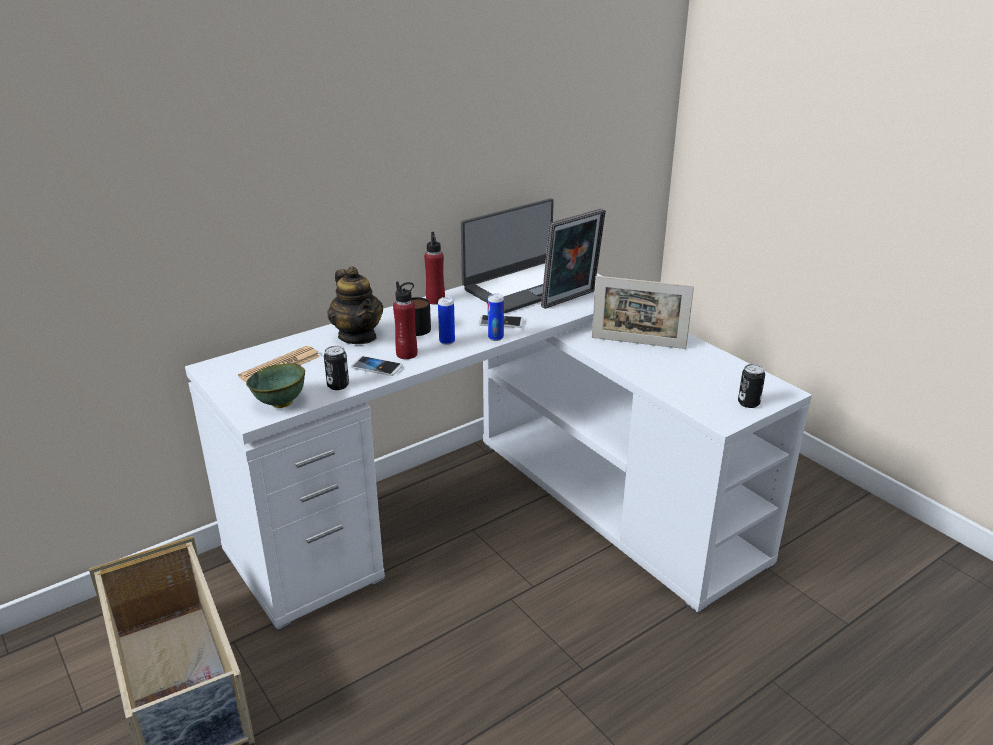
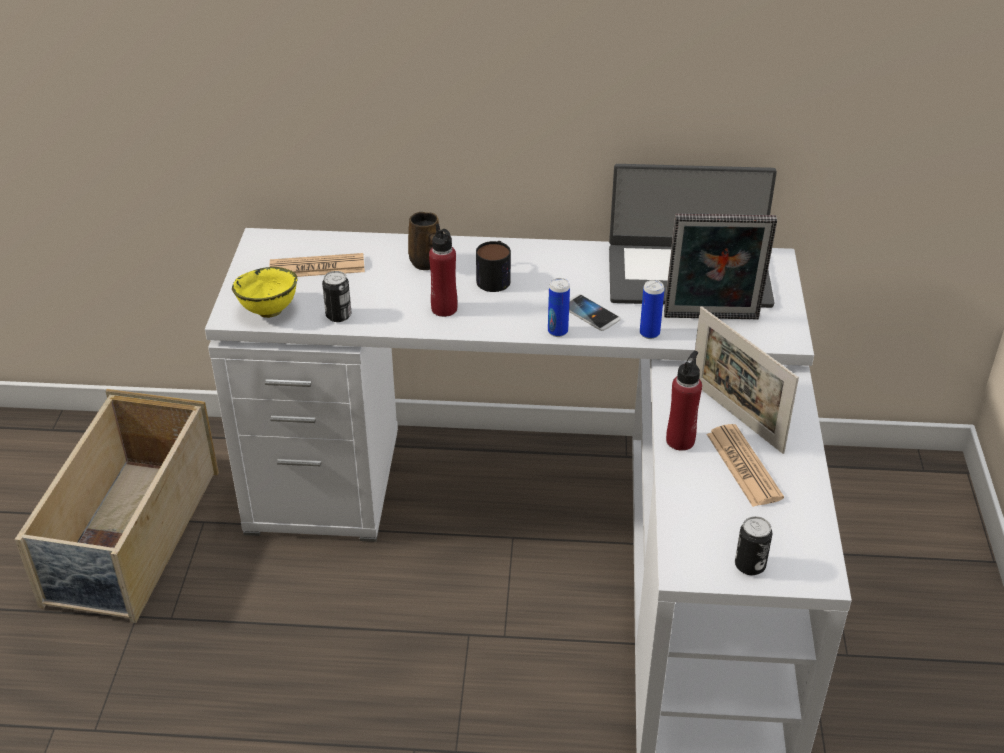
camera: 40 degrees right, 10 degrees up
(280, 404) = (268, 312): green bowl -> yellow bowl
(358, 336) = (427, 263): teapot -> brown mug
(376, 367) = (397, 311): phone -> none
(435, 300) = (561, 250): red bottle -> red bottle (680, 440)
(447, 341) = (502, 312): can -> can (649, 333)
(676, 362) = (743, 466): none -> newspaper

